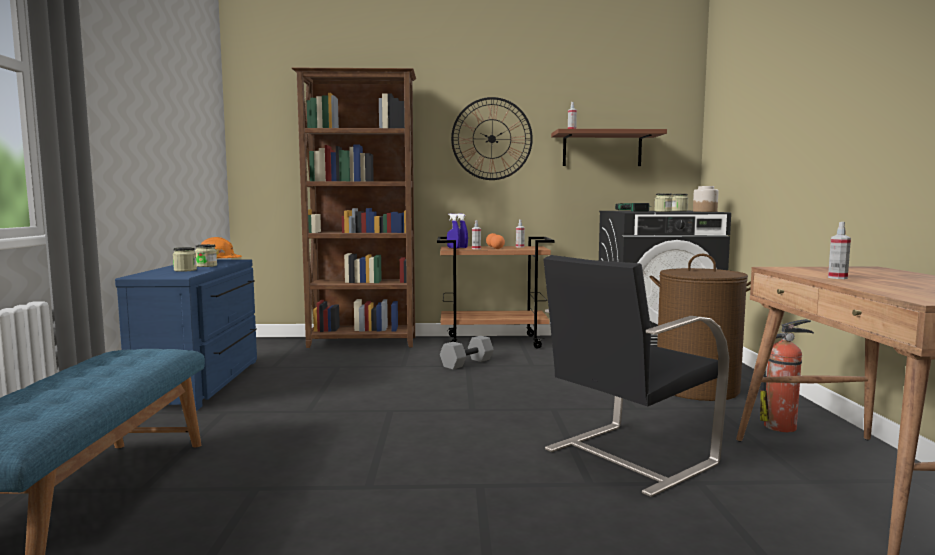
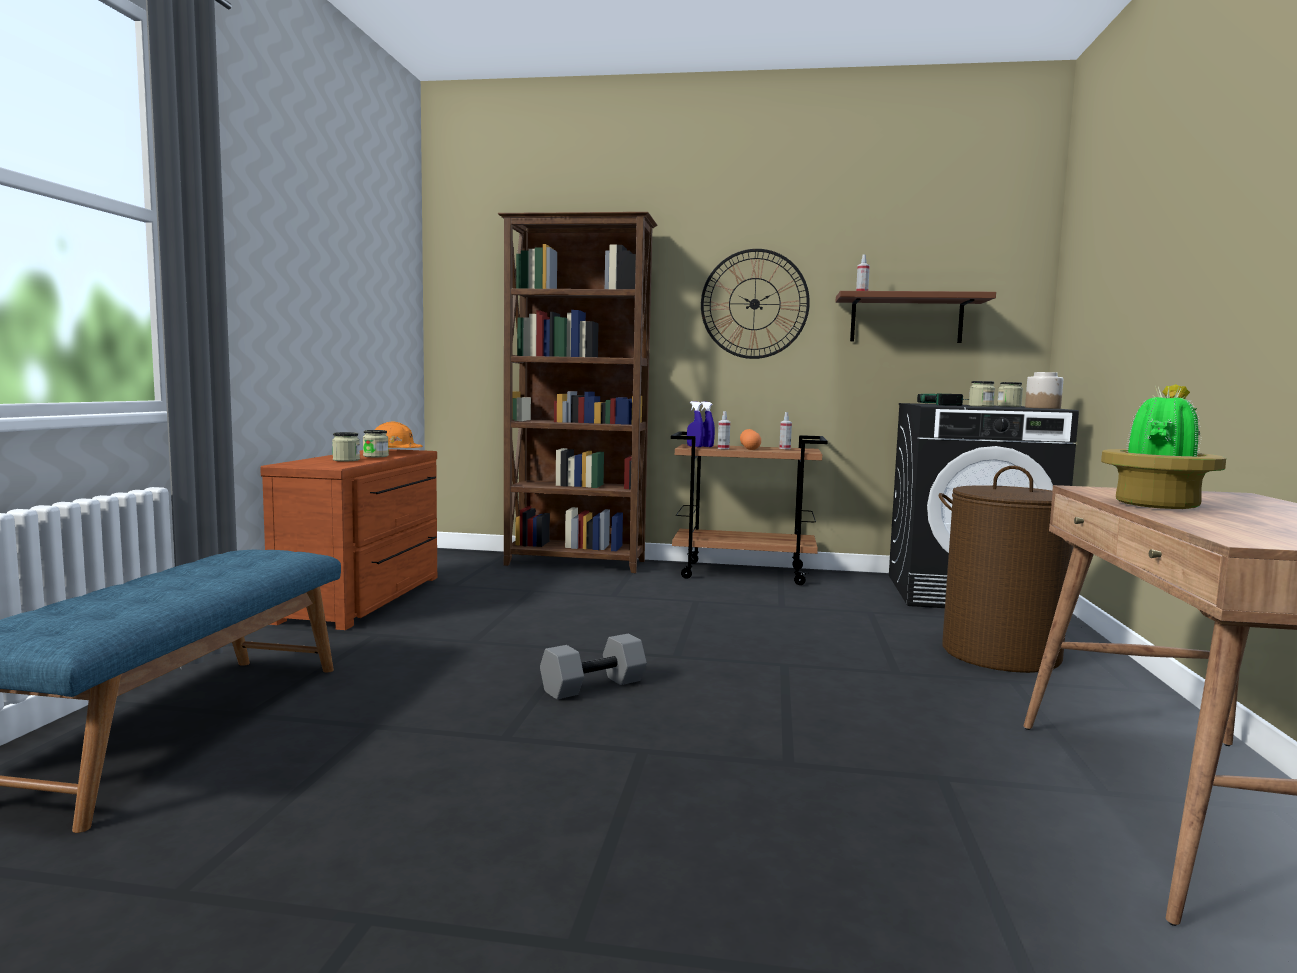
camera: 10 degrees right, 0 degrees up
(204, 383) = (367, 598): blue dresser -> brown dresser
(466, 363) = (696, 597): grey dumbbell -> grey dumbbell (593, 685)
(626, 457) = (855, 734): black chair -> none
(781, 427) = (1102, 715): fire extinguisher -> none
(837, 278) = (1157, 505): spray bottle -> potted plant

